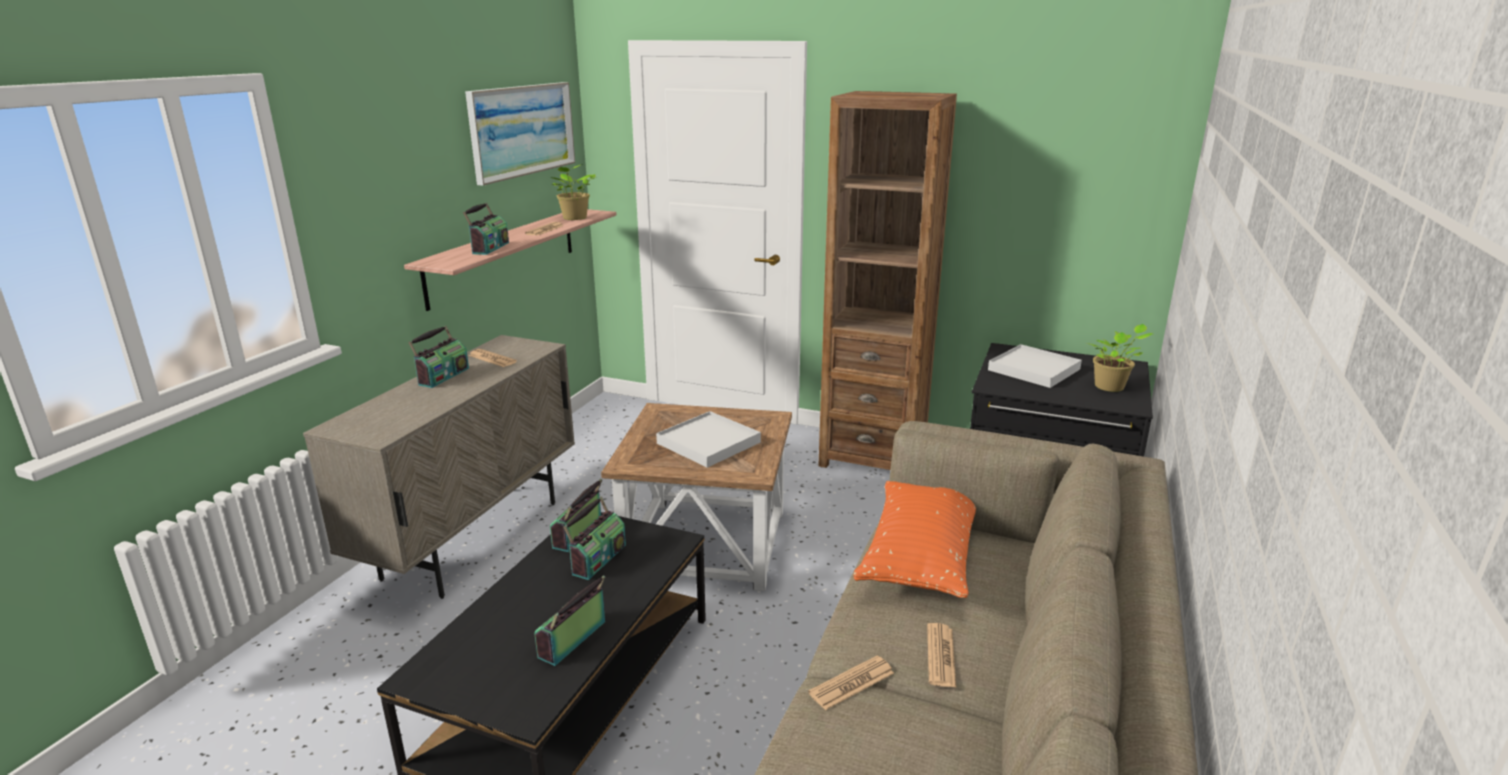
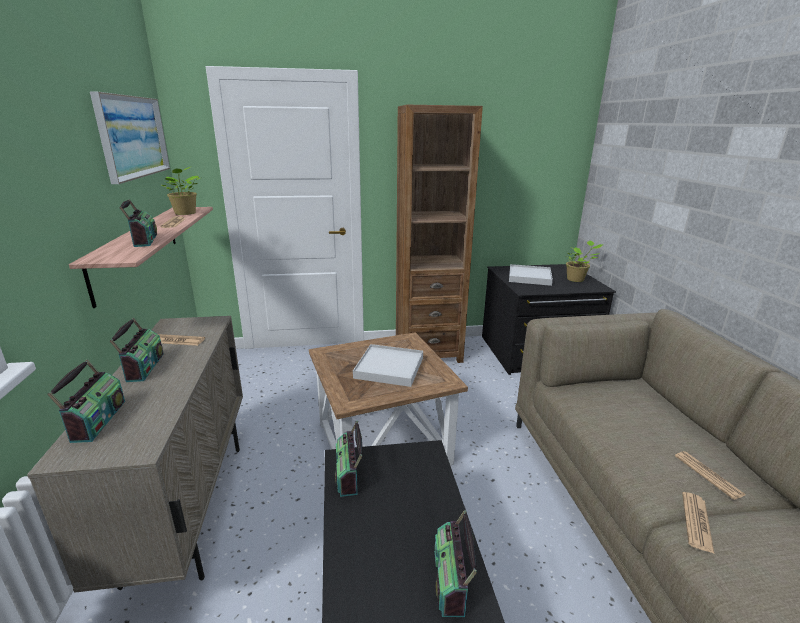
camera: 30 degrees left, 0 degrees up
(597, 559) = (387, 491): radio -> radio (97, 420)
(920, 557) = (605, 408): orange pillow -> none

